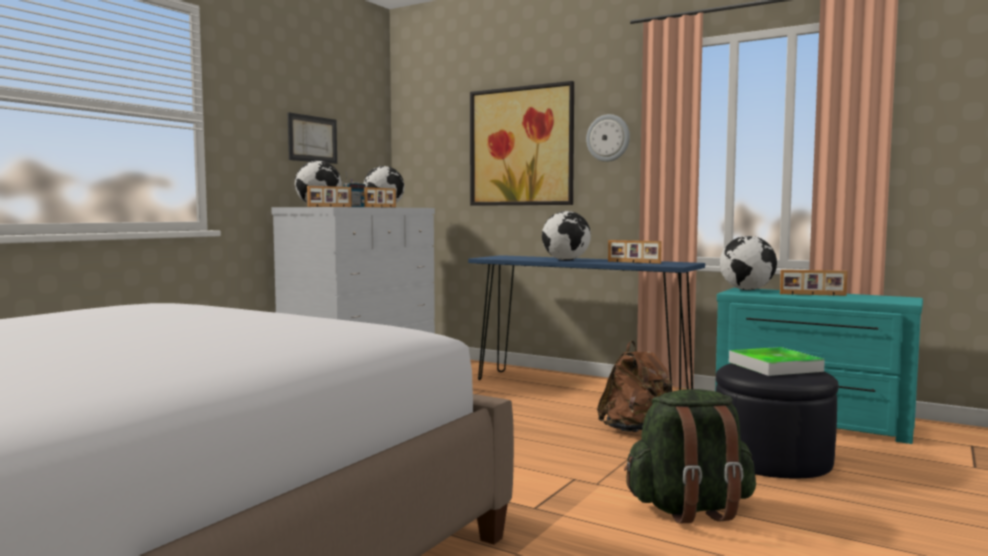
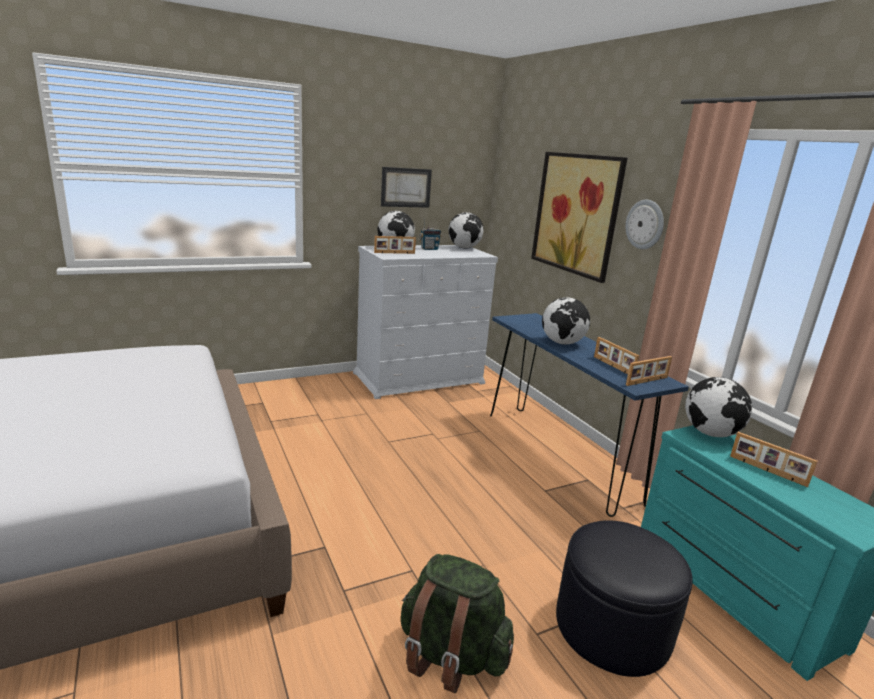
camera: 30 degrees right, 15 degrees up
(381, 207) = (444, 254): picture frame -> picture frame (647, 381)
(636, 430) = (536, 531): brown backpack -> none
(774, 366) = (633, 549): tray -> none

